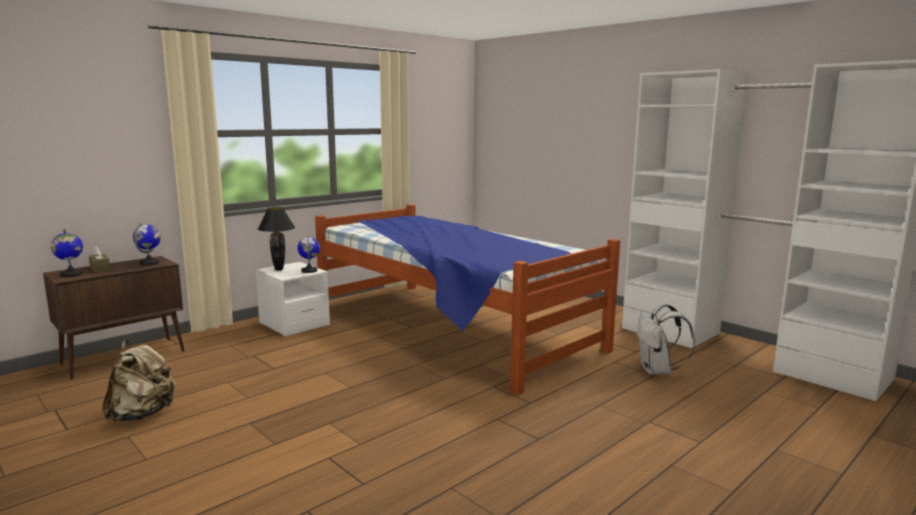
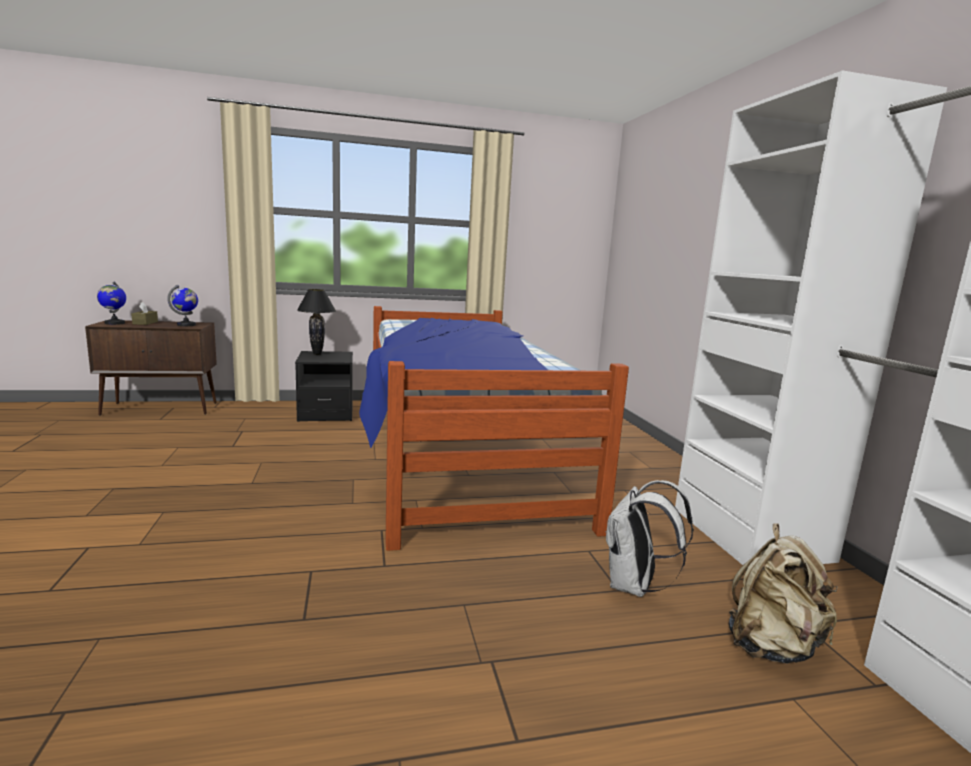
camera: 30 degrees right, 0 degrees up
(142, 414) = (72, 455): beige backpack -> beige backpack (771, 646)
(294, 324) = (326, 413): white nightstand -> black nightstand
(309, 271) = (337, 359): globe -> none

